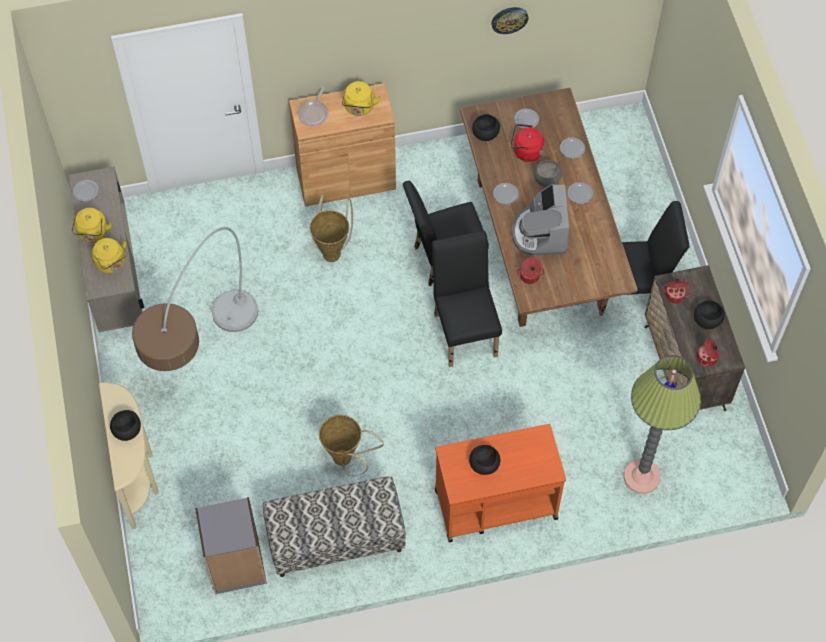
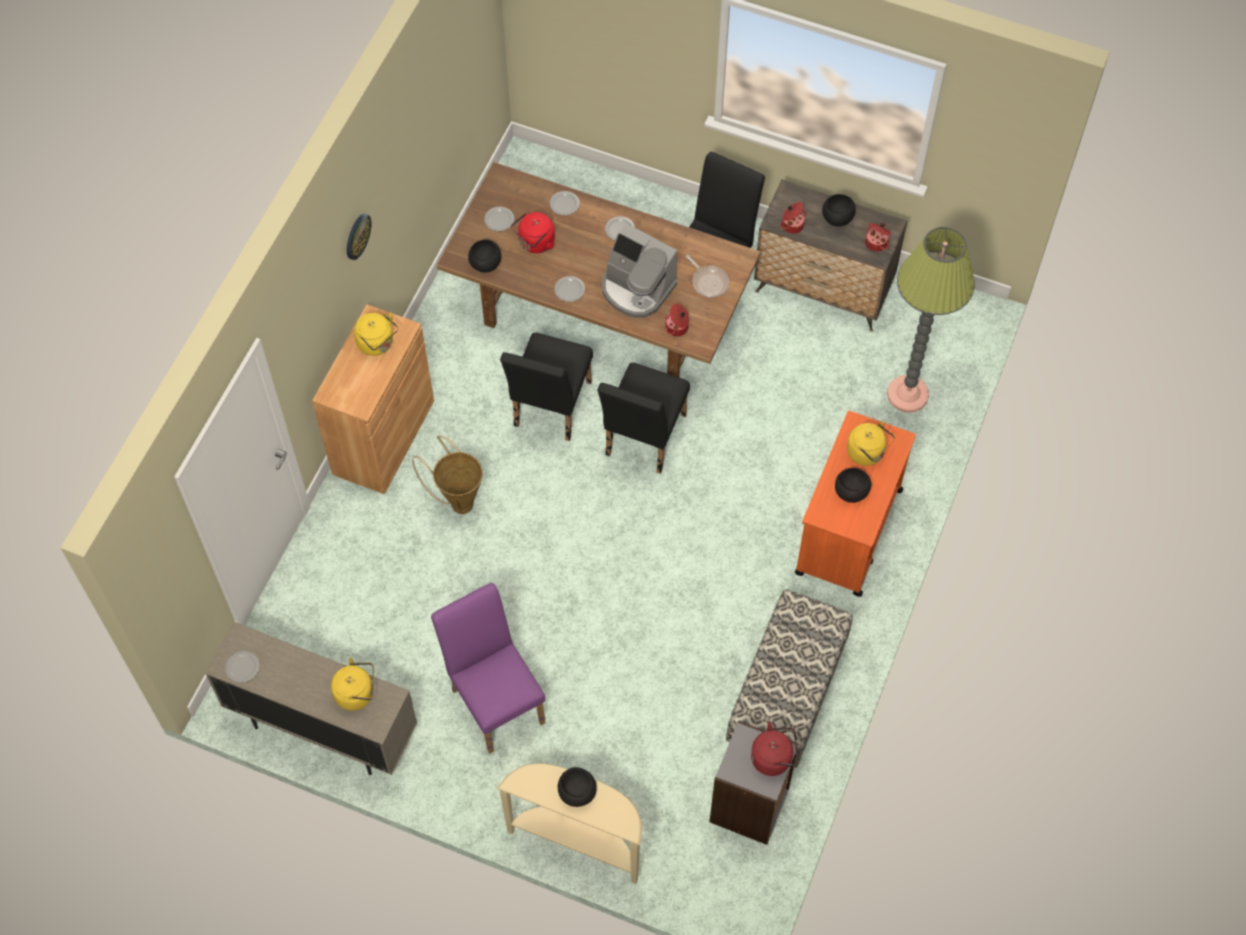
camera: 55 degrees left, 0 degrees up
(93, 234) = (304, 691): yellow kettle -> yellow kettle (867, 453)
(205, 363) = (495, 699): floor lamp -> purple chair
(236, 536) = (774, 758): none -> red kettle
(314, 113) = (348, 387): frying pan -> frying pan (708, 282)
(346, 460) = (706, 633): basket -> none
(465, 329) = (642, 440): black chair -> black chair turned 90 degrees counterclockwise
(509, 19) = (422, 138): wall clock -> wall clock (357, 236)
(546, 179) = (580, 246): grey bowl -> none

